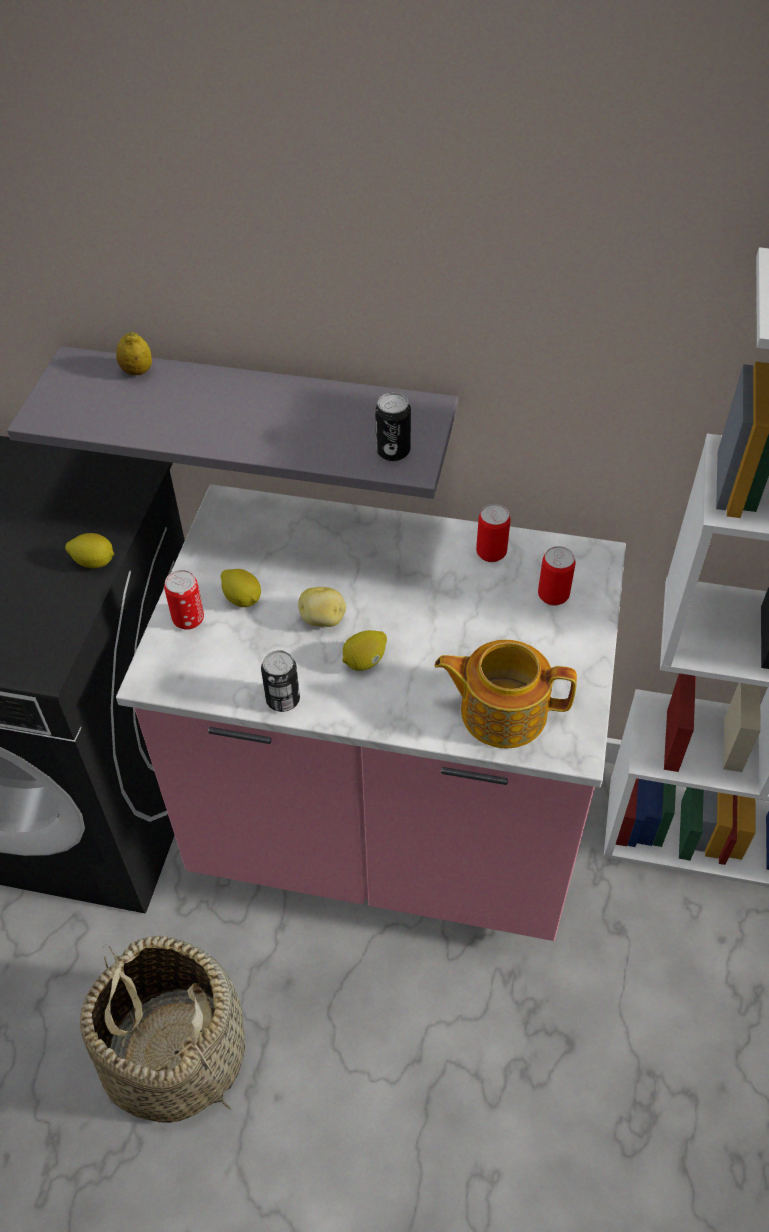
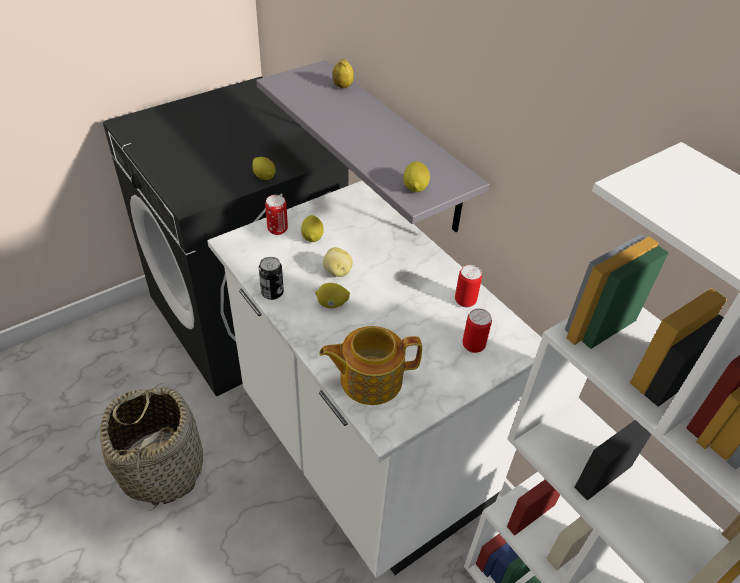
camera: 40 degrees right, 5 degrees down
(387, 833) = (360, 453): pink counter -> white counter
(393, 451) = (415, 187): can -> lemon
(501, 711) = (369, 379): teapot -> teapot turned 60 degrees counterclockwise

